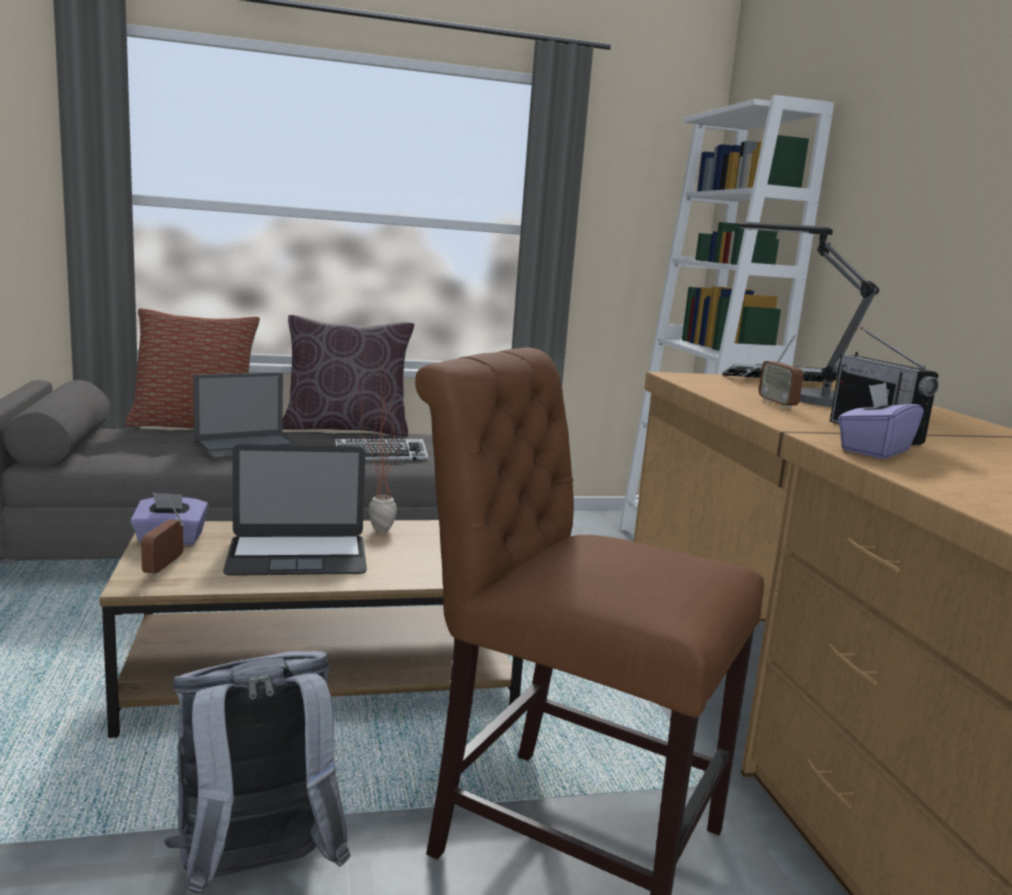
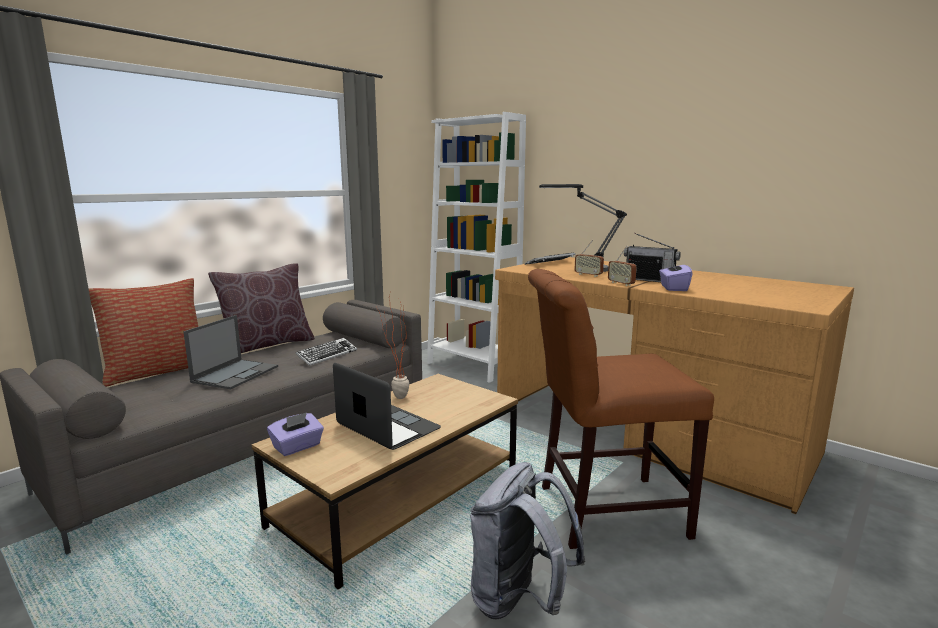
camera: 35 degrees left, 0 degrees up
(164, 568) = (331, 463): radio -> radio (621, 284)
(297, 555) = (387, 426): laptop -> laptop turned 90 degrees counterclockwise

